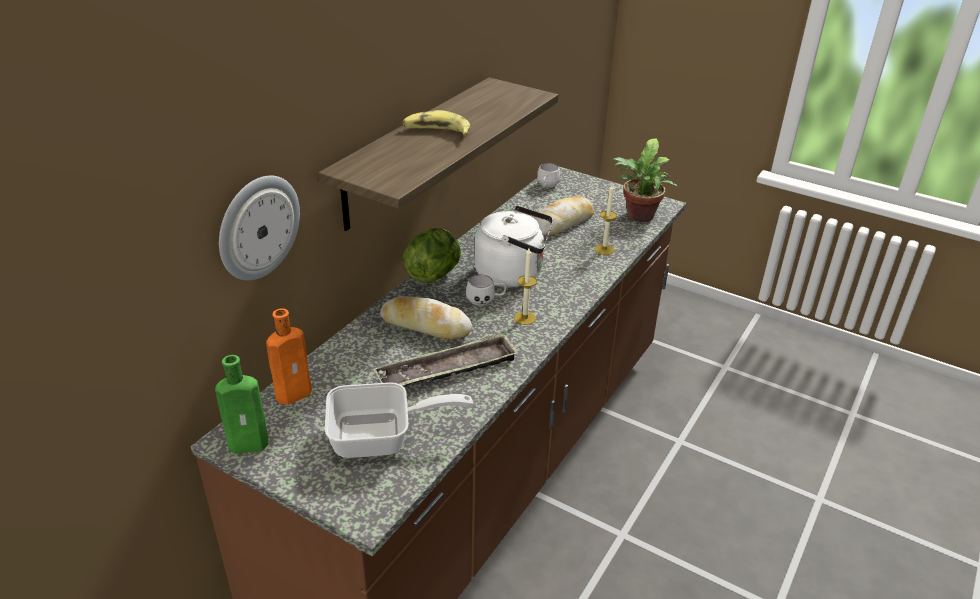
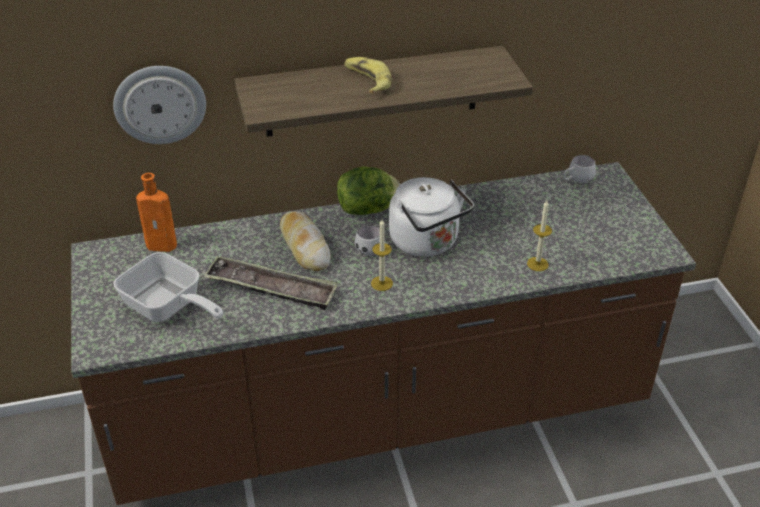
camera: 45 degrees right, 5 degrees up
(251, 443) = (99, 262): green bottle -> none
(563, 223) = (538, 221): bread -> none
(638, 217) = (620, 252): potted plant -> none

